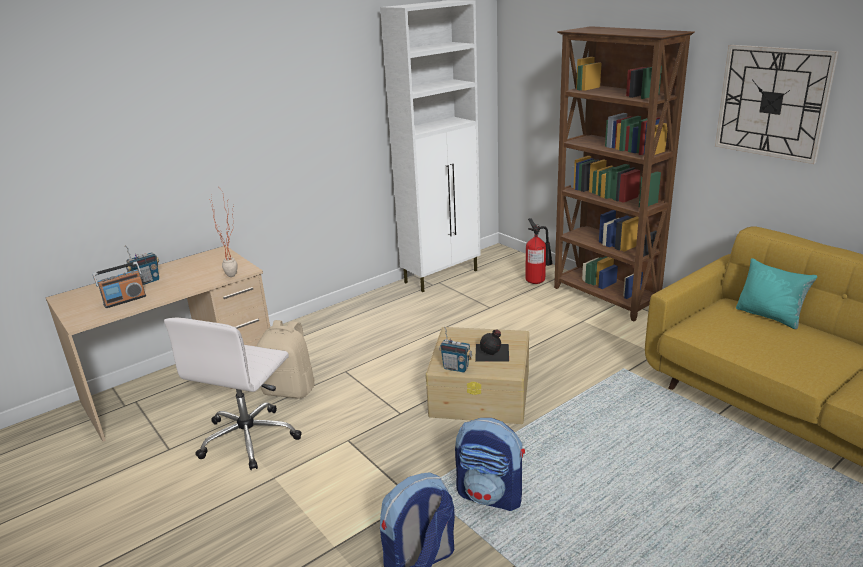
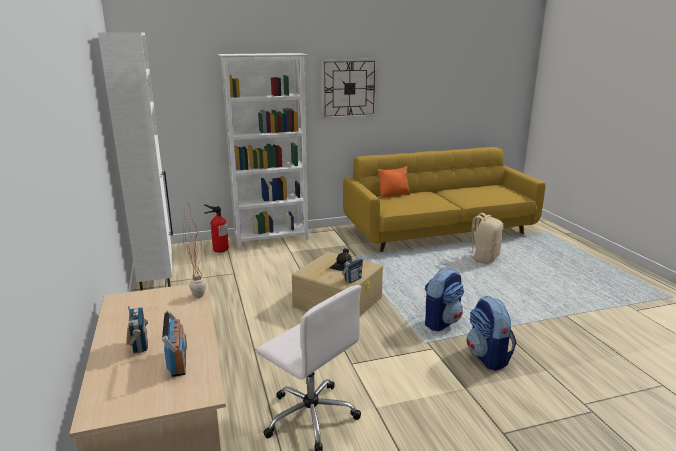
camera: 70 degrees left, 5 degrees down
(290, 390) = (253, 383): beige backpack -> beige backpack (484, 258)
(605, 298) = (272, 239): brown bookcase -> white bookcase
(769, 316) = (394, 195): turquoise pillow -> orange pillow

